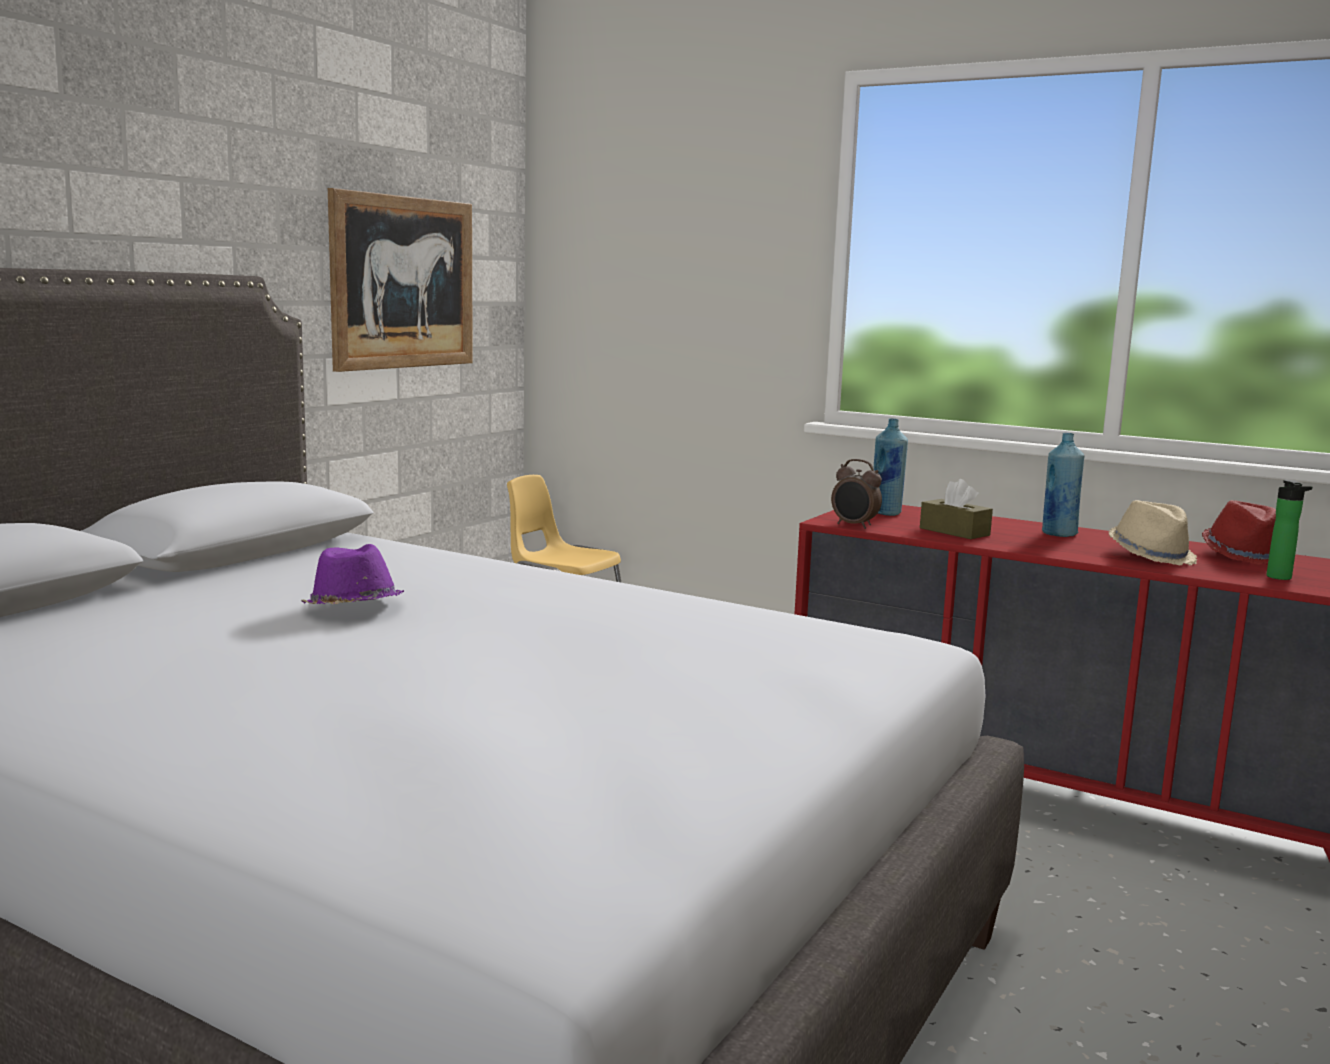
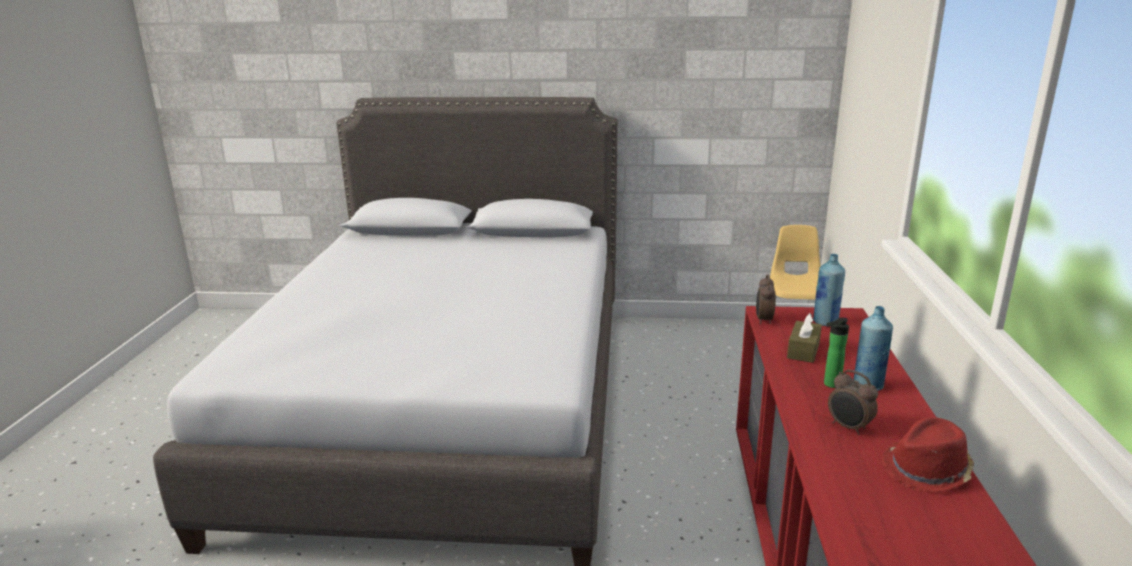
camera: 65 degrees right, 10 degrees up
(353, 609) = (475, 270): purple hat -> none
(403, 282) = (716, 97): picture -> none
(1151, 555) = (848, 427): beige hat -> alarm clock
(1281, 578) = (854, 489): bottle -> bottle (830, 385)

